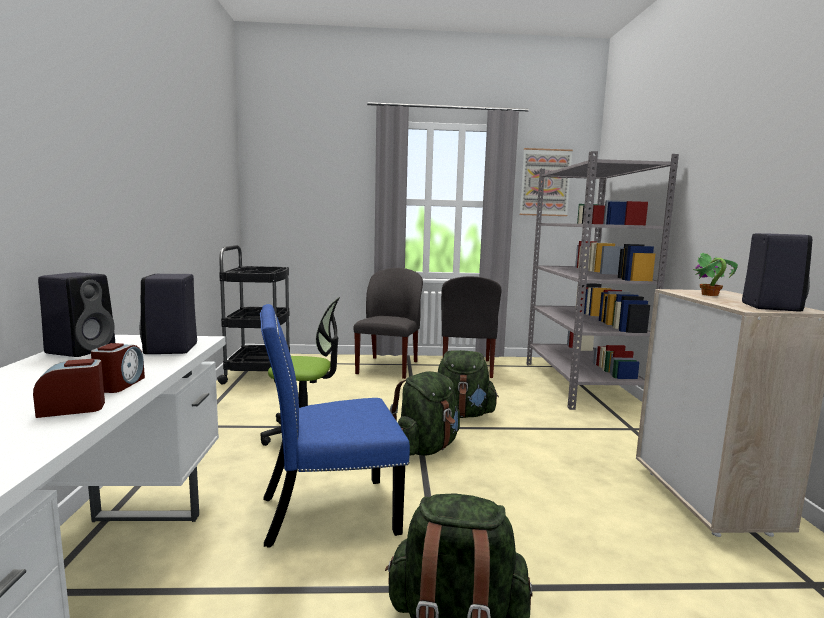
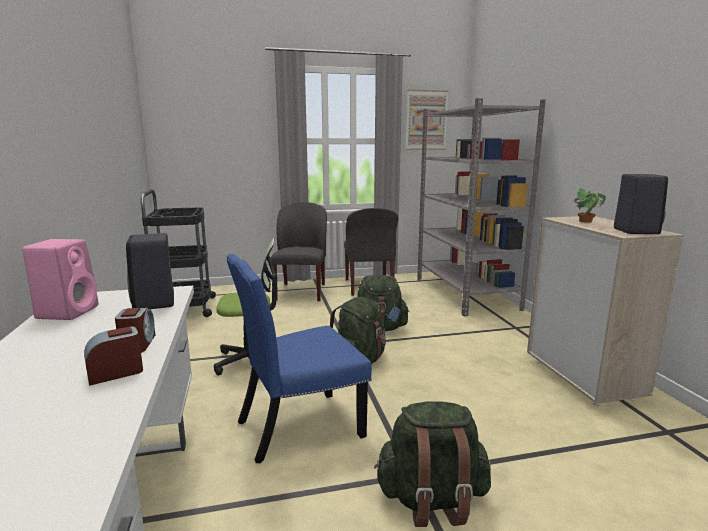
camera: 10 degrees left, 5 degrees up
(82, 350) = (68, 311): black speaker -> pink speaker

